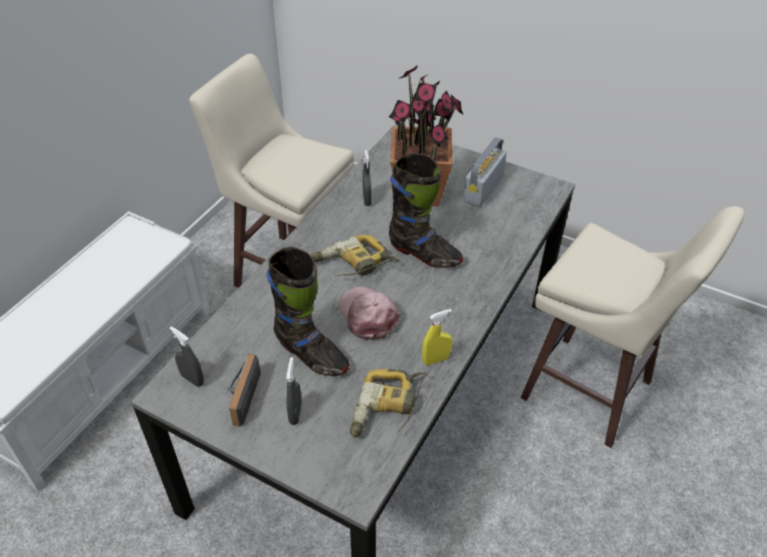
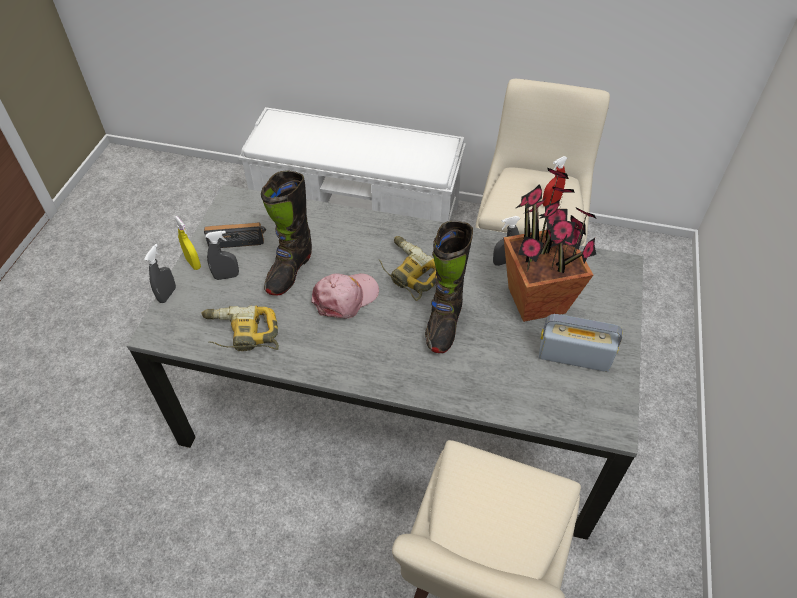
camera: 75 degrees right, 5 degrees up
(192, 379) = (249, 209): grey spray bottle -> grey spray bottle (167, 295)
(306, 155) = (551, 202): none -> red spray bottle
(435, 360) = (305, 358): yellow spray bottle -> yellow spray bottle (193, 263)

